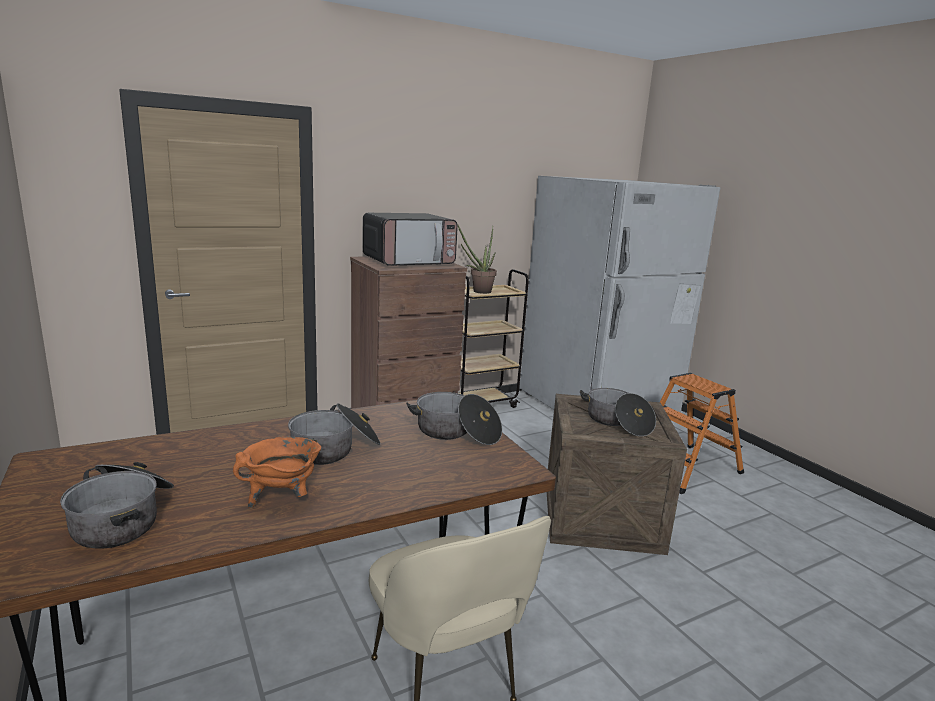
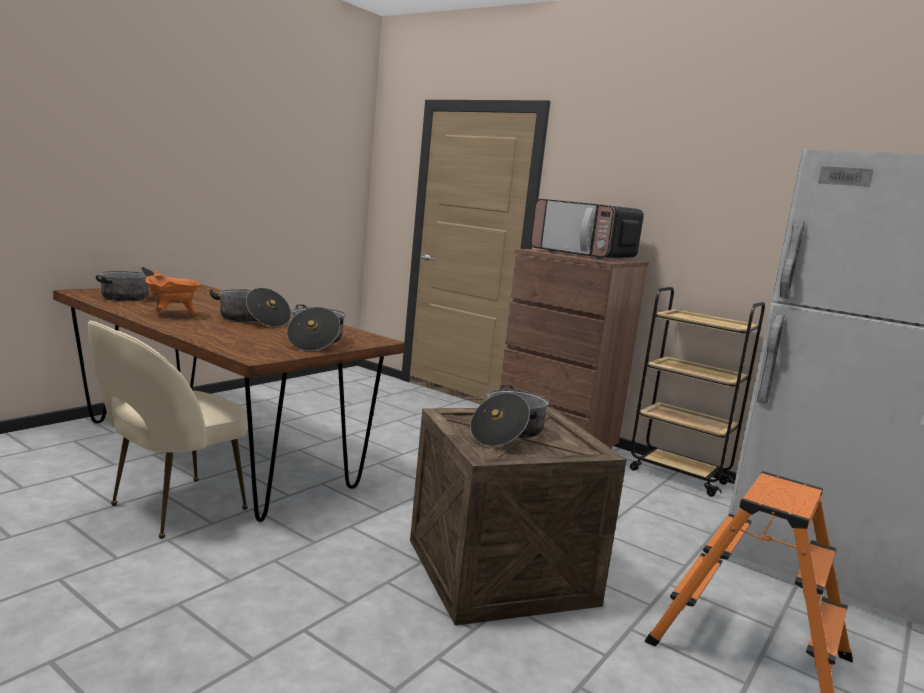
camera: 65 degrees right, 5 degrees down
(478, 291) = (691, 317): potted plant -> none

